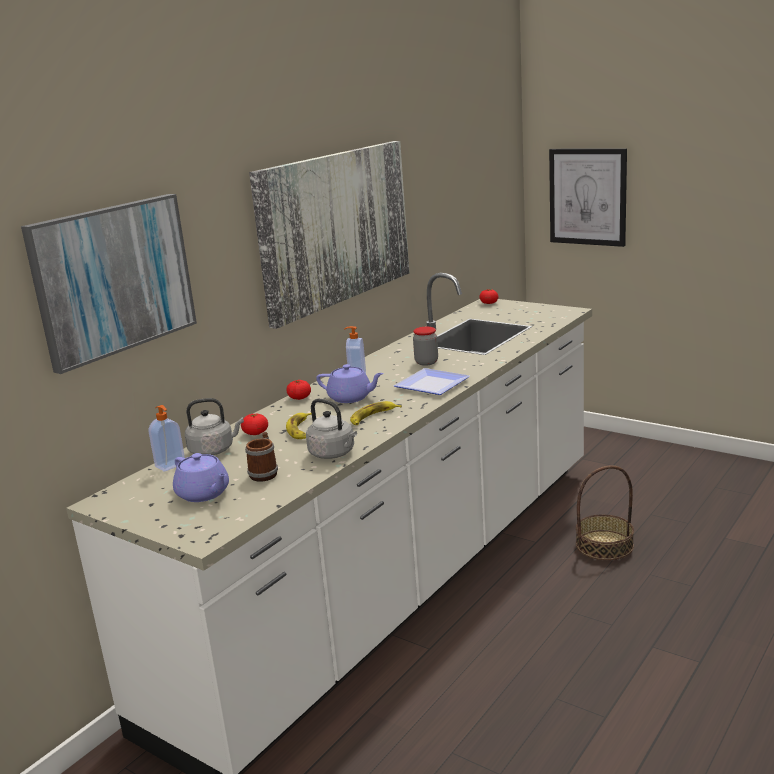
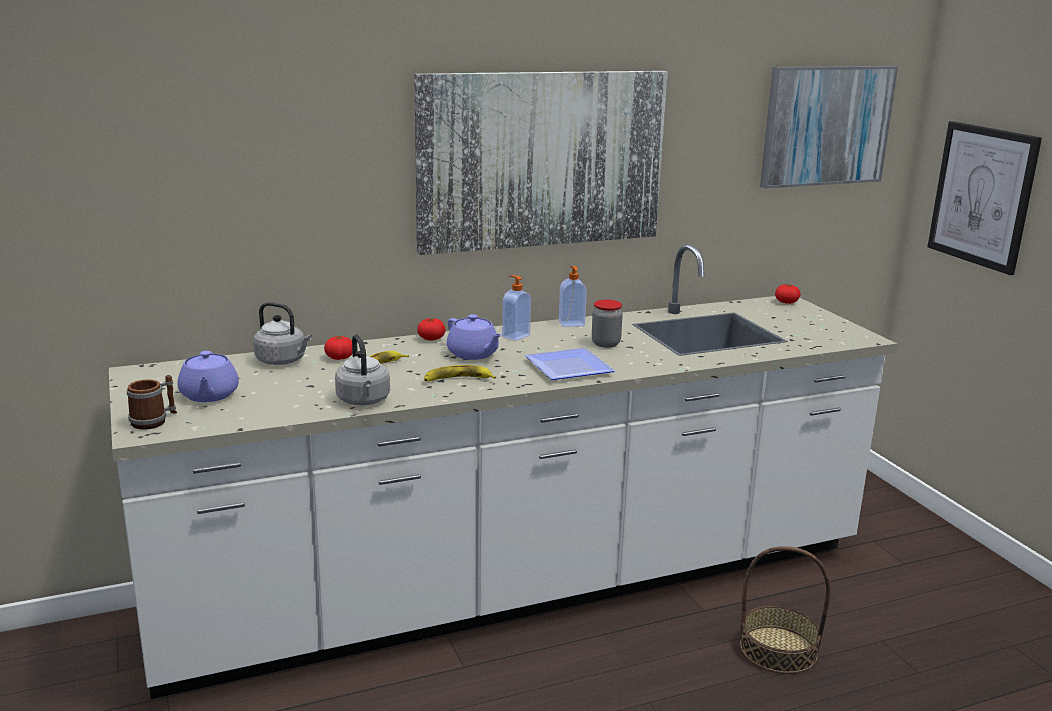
camera: 30 degrees right, 0 degrees up
(113, 279) = (207, 155): picture -> picture (826, 125)
(171, 465) = (231, 361): soap dispenser -> soap dispenser (572, 324)
(265, 473) = (282, 396): mug -> mug (154, 421)

